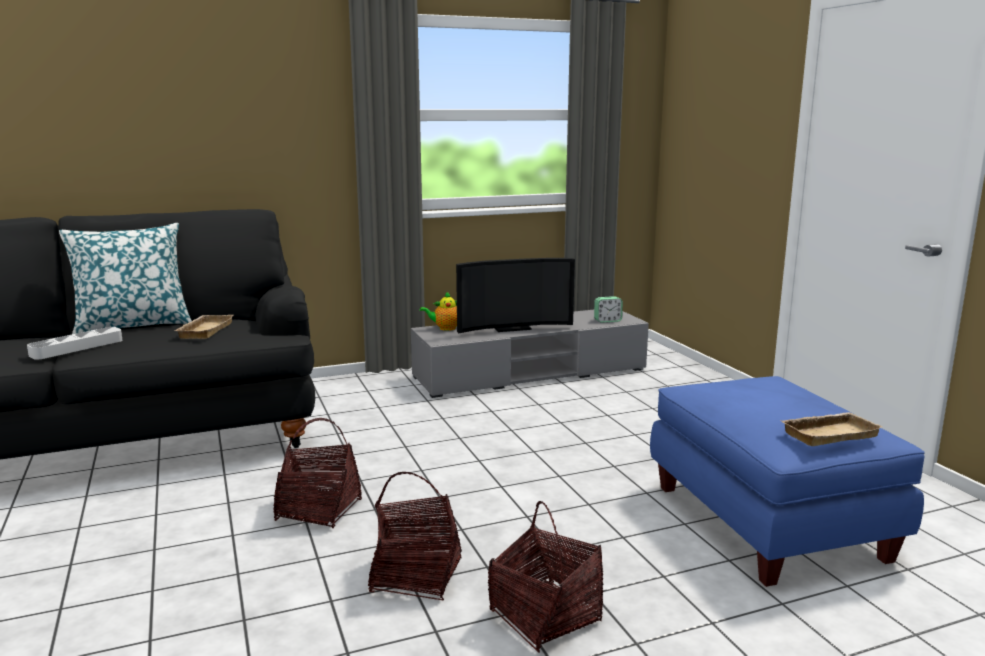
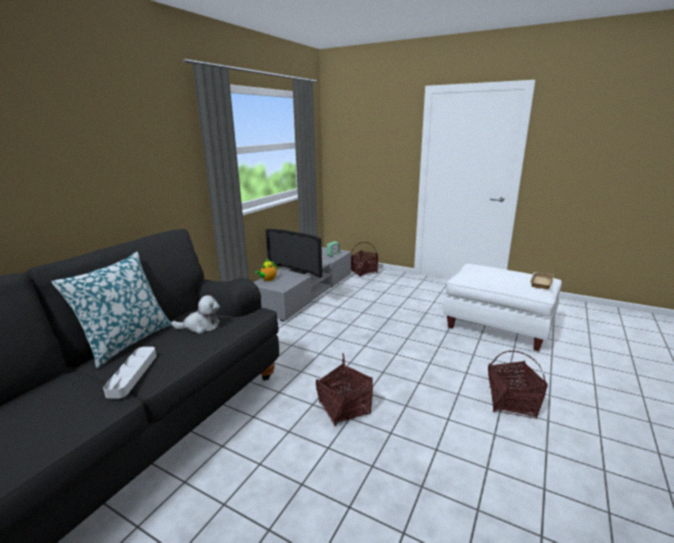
camera: 40 degrees left, 5 degrees up
(204, 330) = (200, 326): beige tray -> plush toy
(416, 575) = (443, 414): basket -> basket (363, 272)
(511, 328) = (300, 270): television -> television turned 90 degrees clockwise
(769, 522) = (498, 326): blue ottoman -> white ottoman

